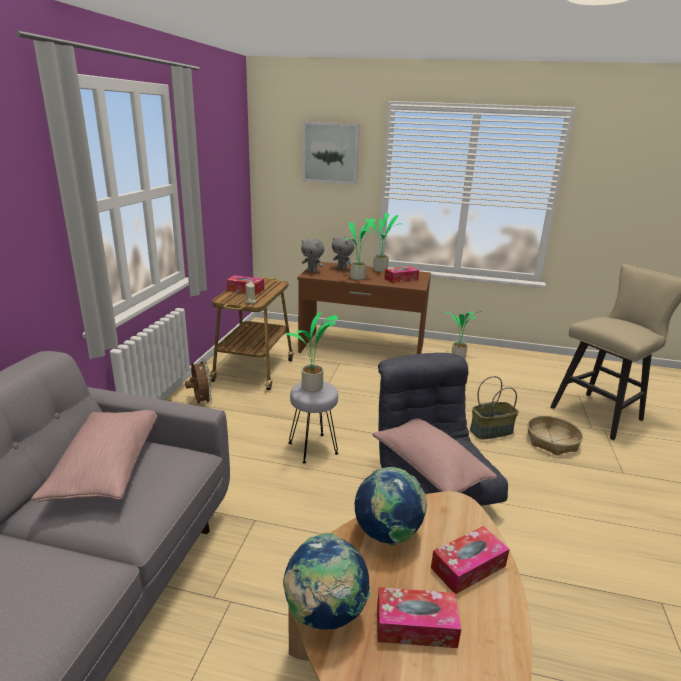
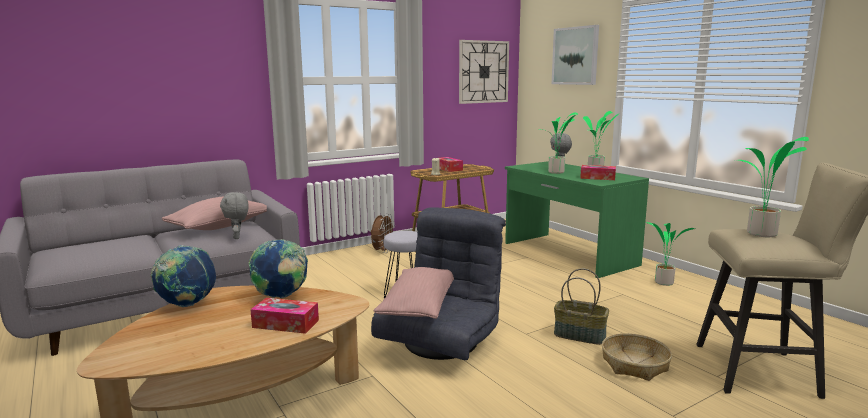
camera: 45 degrees right, 10 degrees down
(230, 168) = (483, 72): none -> wall clock
(312, 272) = (526, 165): grey plush toy -> grey plush toy (238, 237)
(312, 388) = (404, 234): potted plant -> potted plant (762, 234)
(362, 349) = (568, 254): brown desk -> green desk
(415, 626) = (208, 326): tissue box -> none

